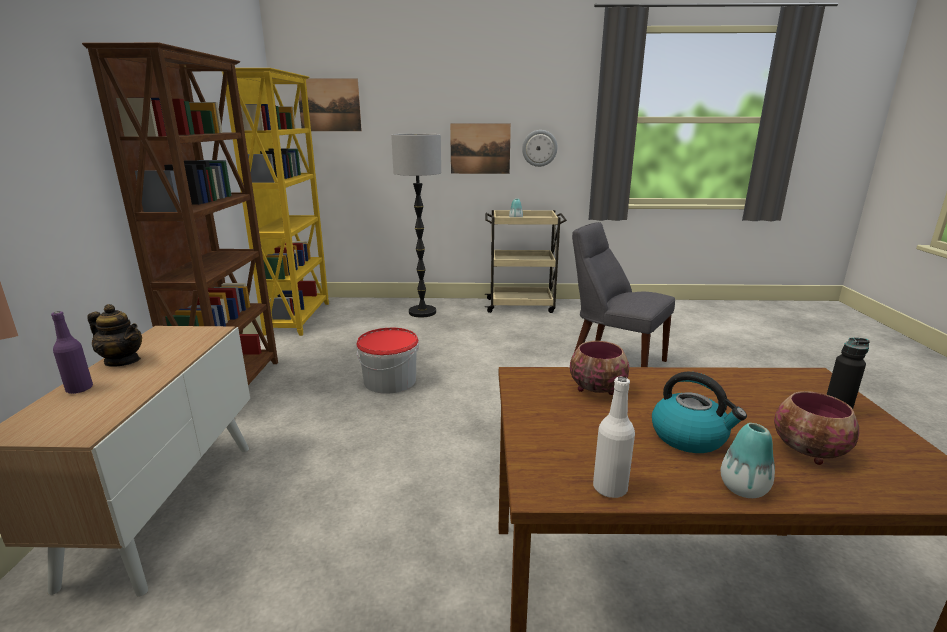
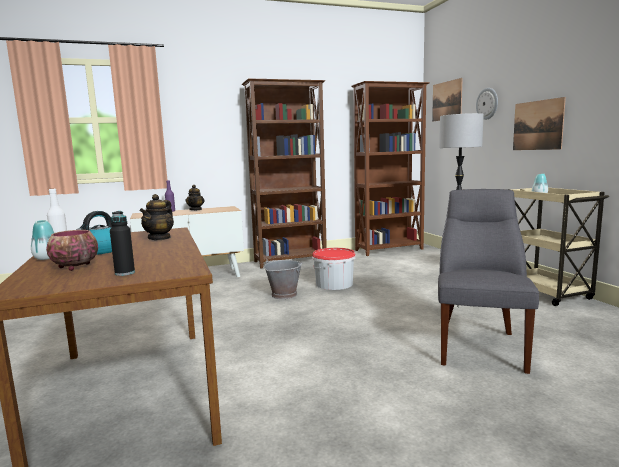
camera: 70 degrees right, 10 degrees down
(299, 318) = (390, 250): yellow bookcase -> brown bookcase
(392, 423) = (284, 294): none -> grey bucket
(539, 148) = (593, 120): wall clock -> wall clock (487, 103)
(596, 389) = (160, 238): bowl -> teapot

